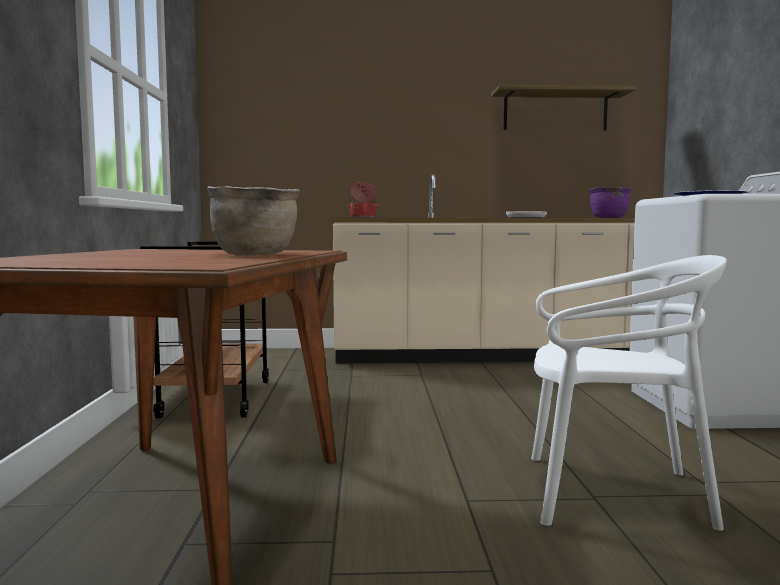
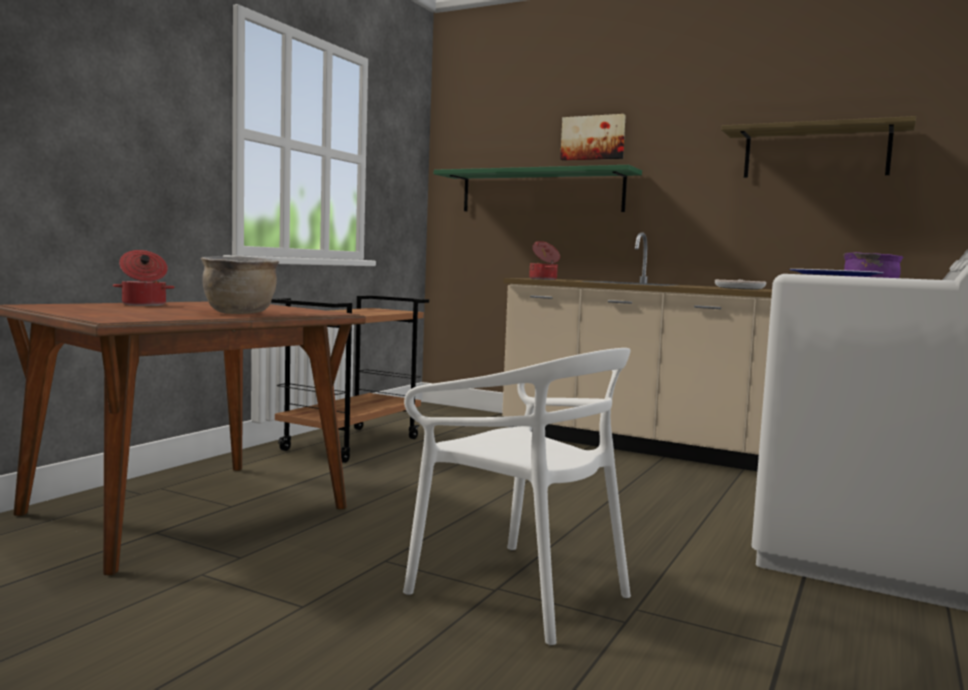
camera: 30 degrees right, 0 degrees up
(78, 255) = (143, 304): none -> cooking pot
(324, 139) = (541, 192): none -> green shelf
(372, 91) = (593, 138): none -> picture

